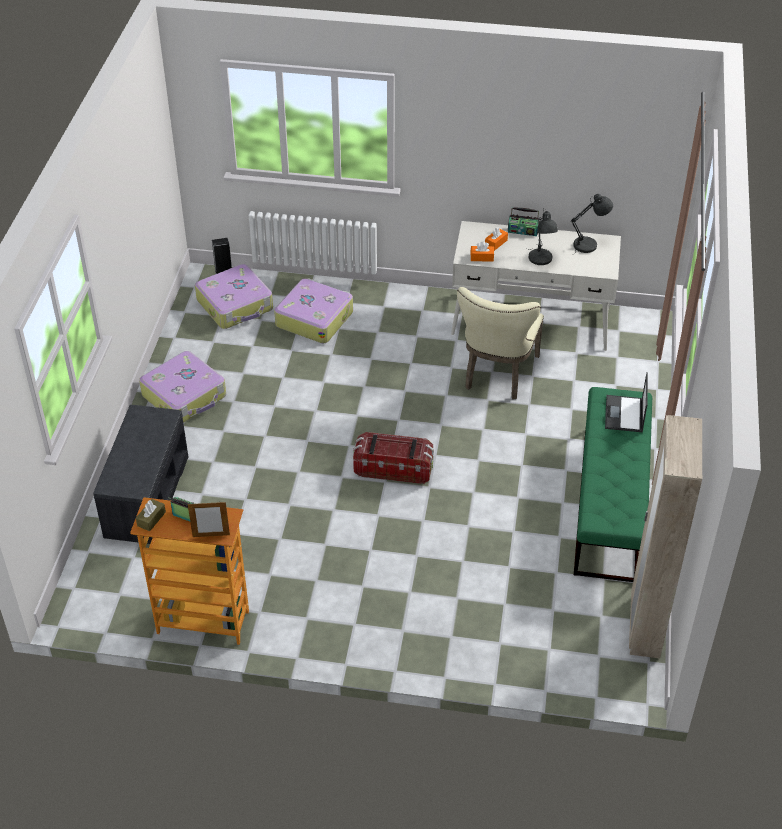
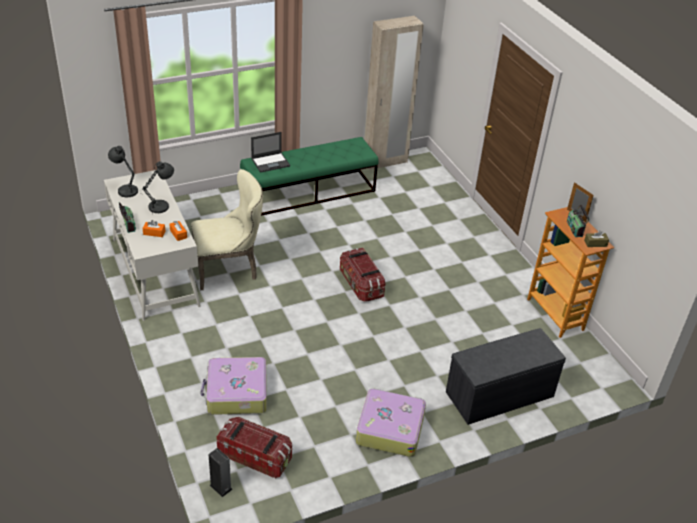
camera: 125 degrees left, 5 degrees down
(235, 305) = (255, 456): suitcase -> storage box

